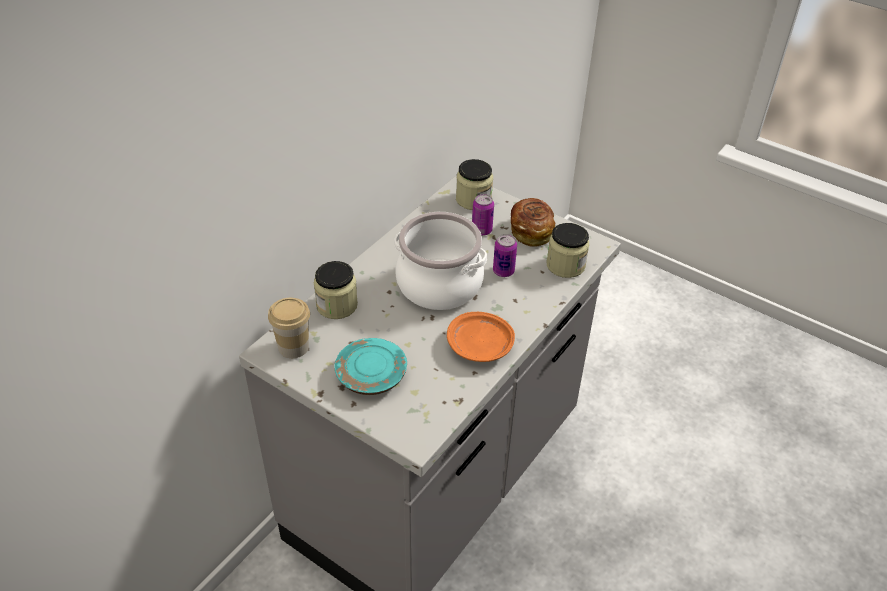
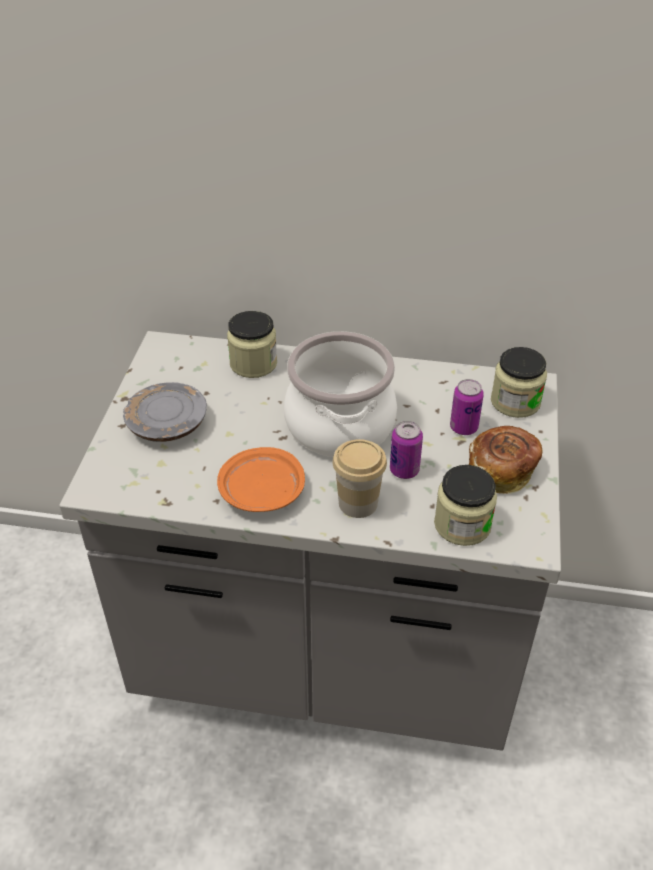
camera: 65 degrees right, 0 degrees up
(293, 347) = (177, 358): cup -> cup (358, 503)
(371, 376) = (167, 424): turquoise plate -> grey plate

